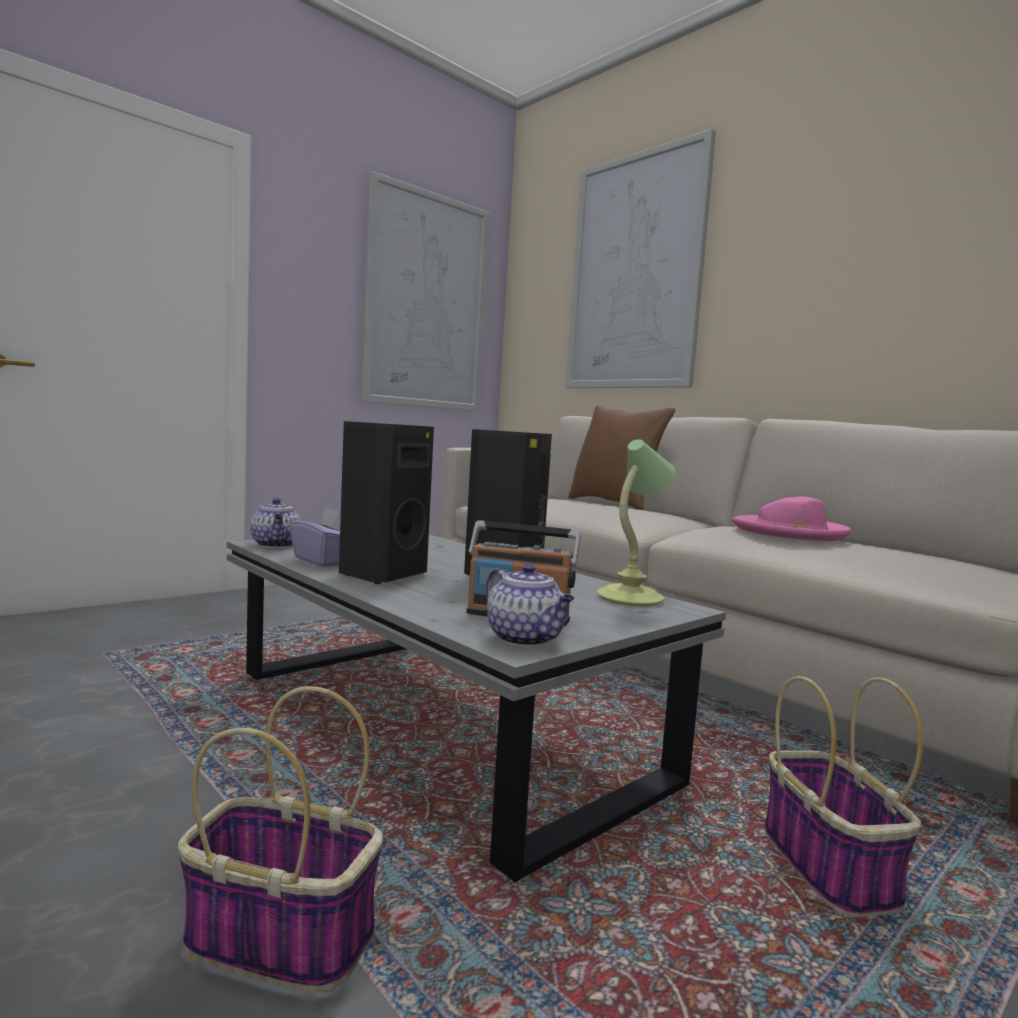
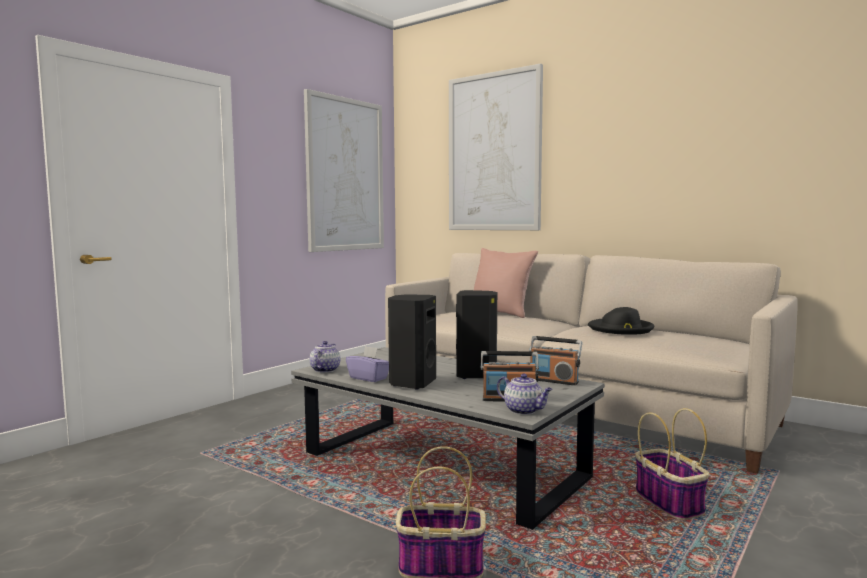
camera: 10 degrees left, 0 degrees up
(276, 545) = (325, 370): teapot -> teapot turned 135 degrees counterclockwise
(613, 504) = (501, 313): brown pillow -> pink pillow
(632, 598) = (554, 381): table lamp -> radio
(791, 533) = (621, 329): pink hat -> black hat

